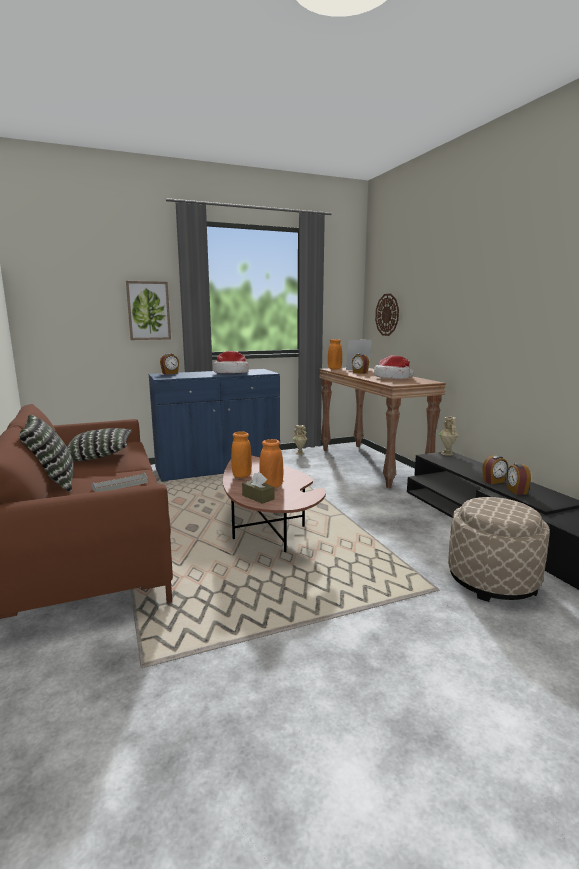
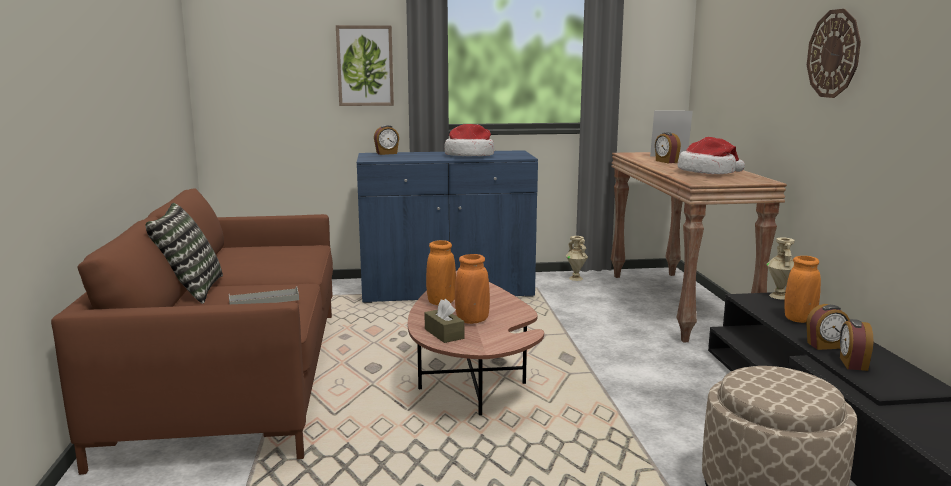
camera: 15 degrees right, 0 degrees up
(99, 456) = (263, 261): pillow -> none
(334, 369) = (634, 154): orange vase -> orange vase (799, 320)
(387, 314) = (720, 72): wall clock -> wall clock (834, 54)

